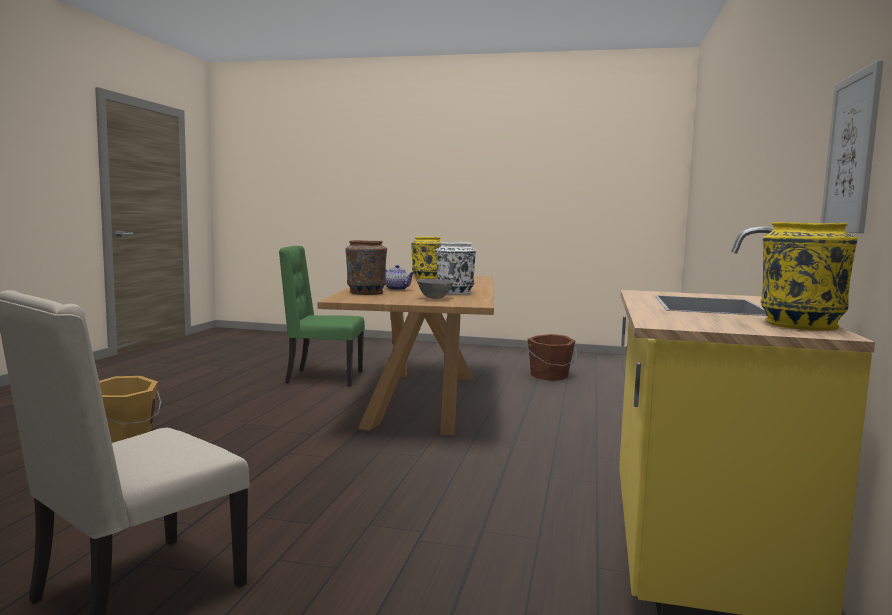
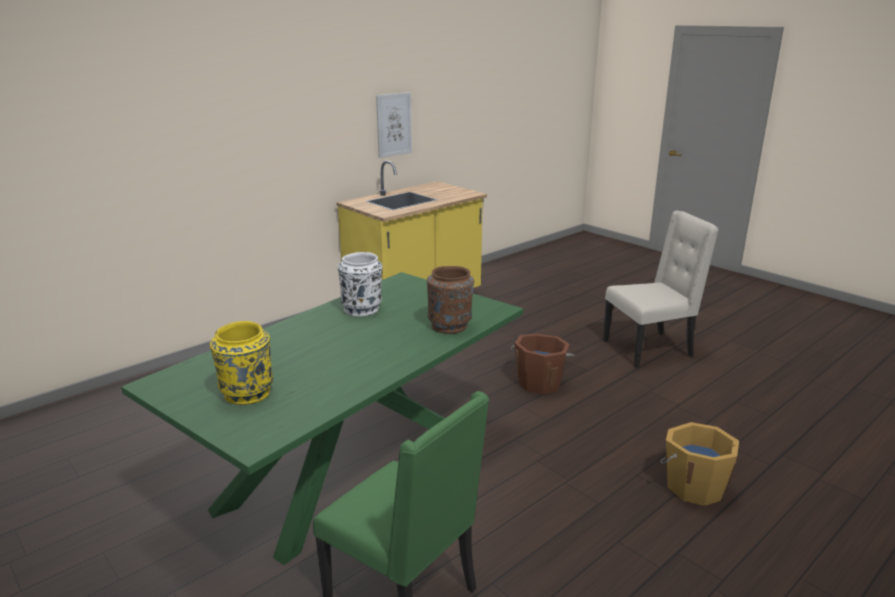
camera: 145 degrees left, 15 degrees up
(397, 289) = (398, 333): teapot -> none
(422, 399) = (352, 468): brown dining table -> green dining table
(434, 298) = (411, 297): grey bowl -> none
(549, 376) = (122, 474): brown bucket -> brown bucket (540, 382)
(799, 325) = (426, 187): yellow vase -> none

